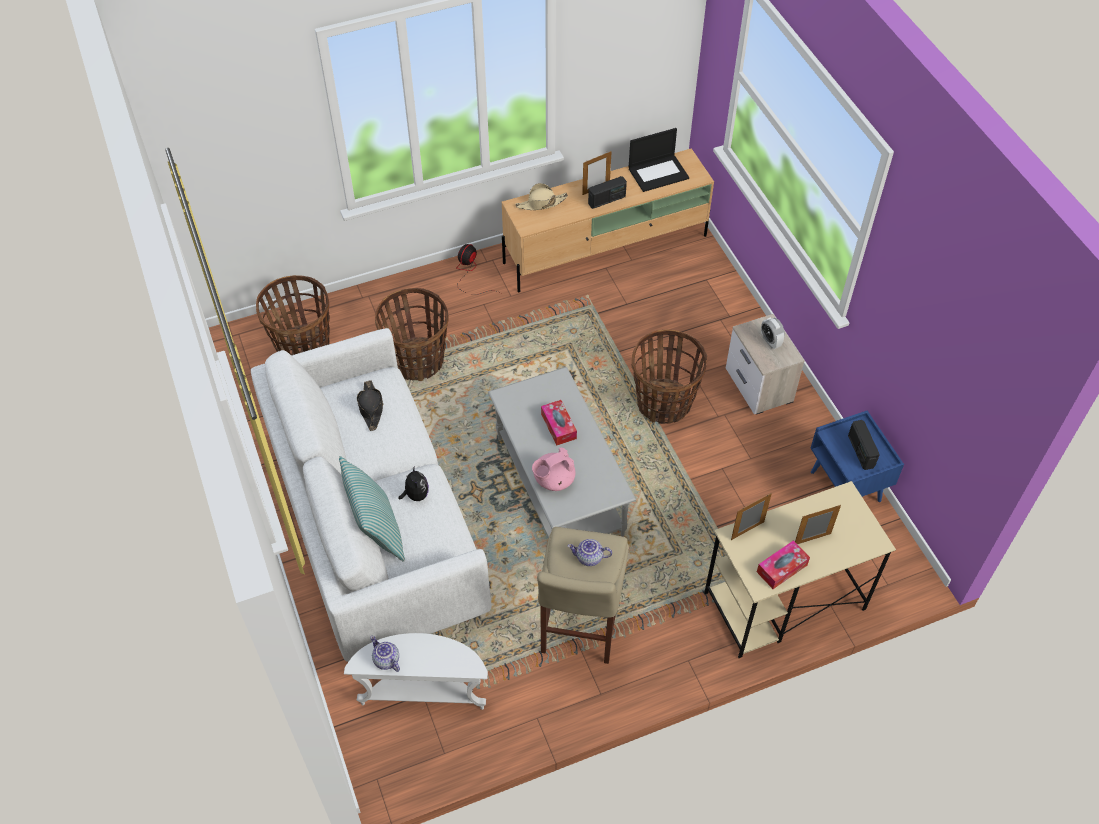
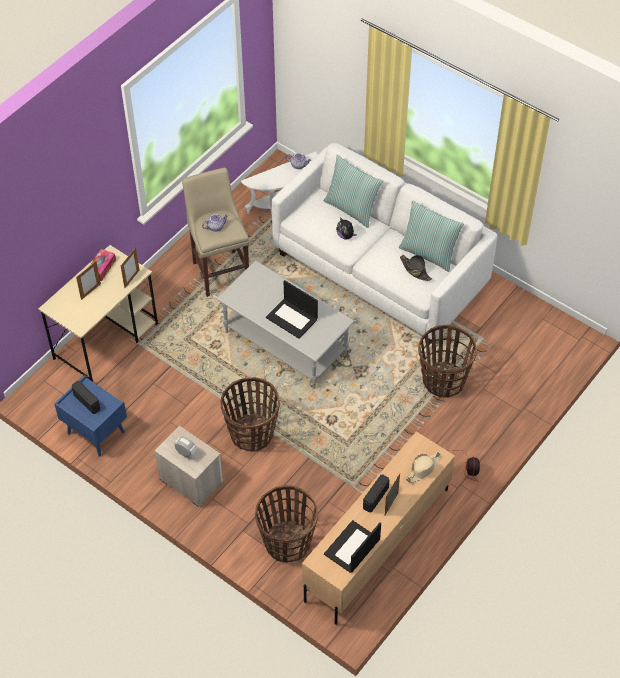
camera: 150 degrees right, 0 degrees up
(303, 348) = (527, 351): basket -> basket (287, 542)
(336, 421) = (428, 253): none -> pillow
(553, 480) = (273, 285): pink teapot -> none
(558, 426) = (292, 318): tissue box -> laptop

